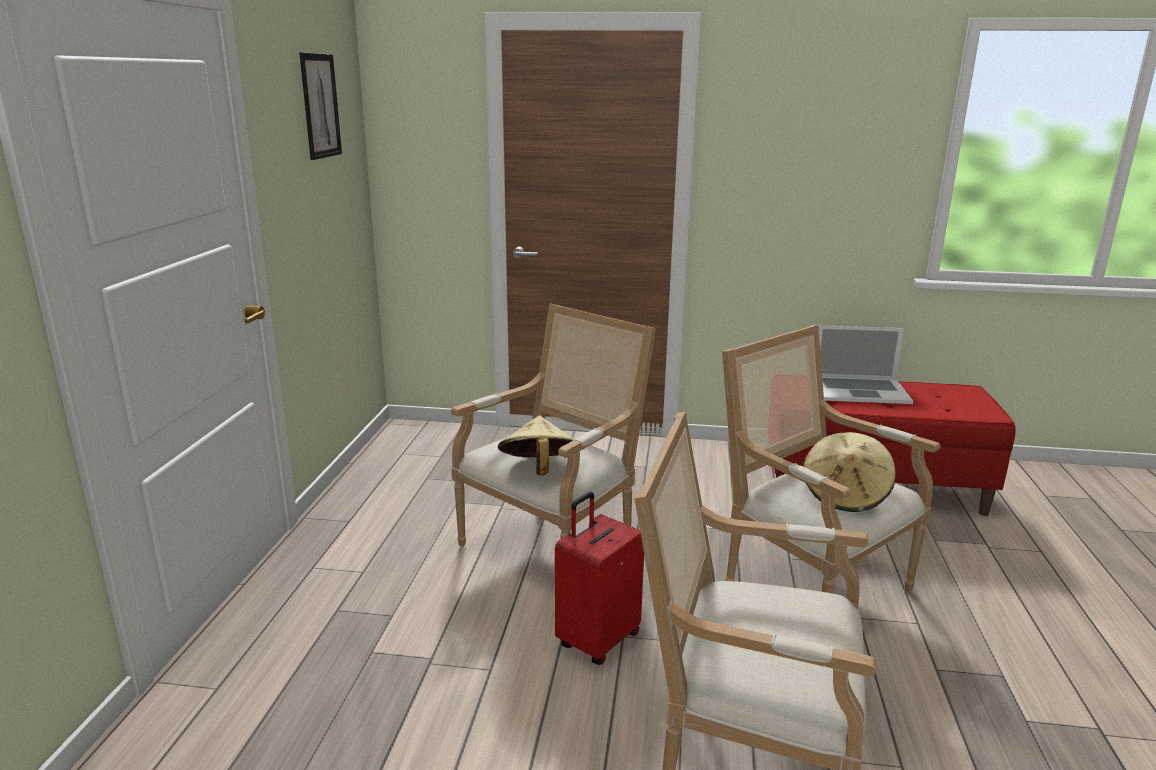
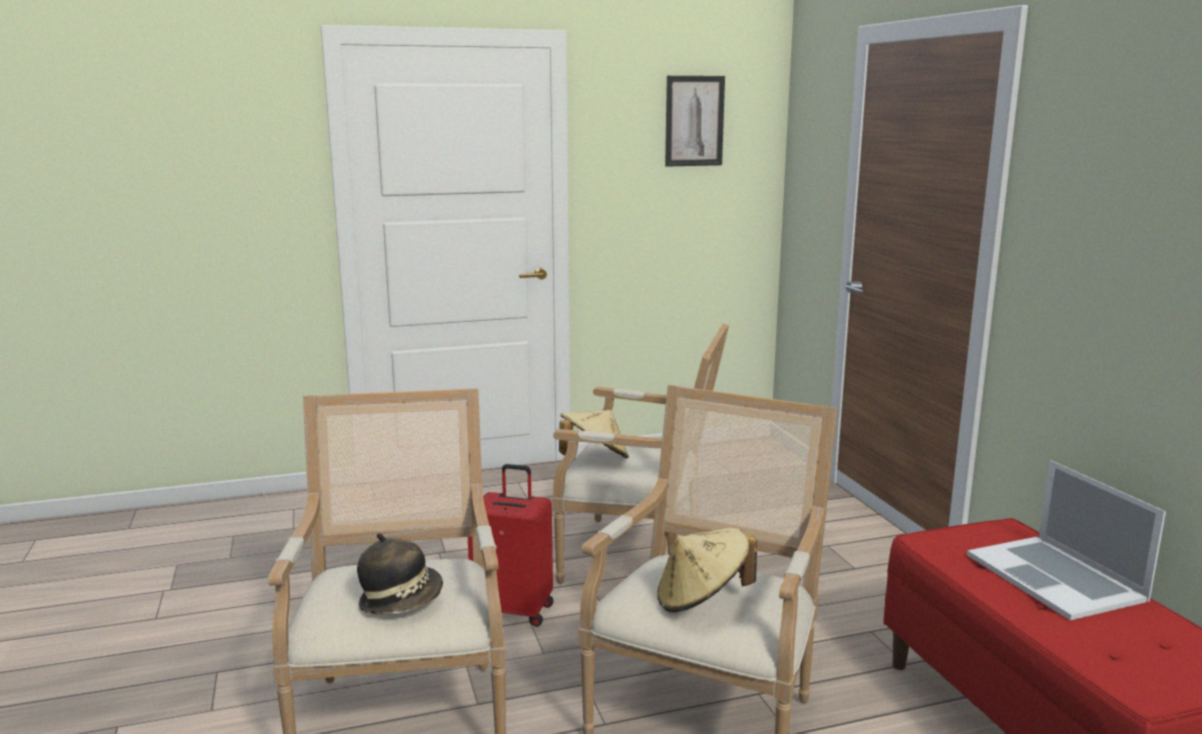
camera: 65 degrees right, 5 degrees down
(802, 633) = (401, 601): none -> hat

